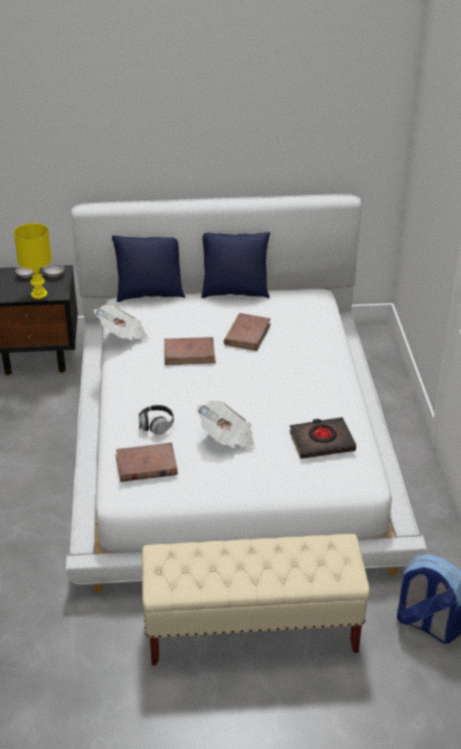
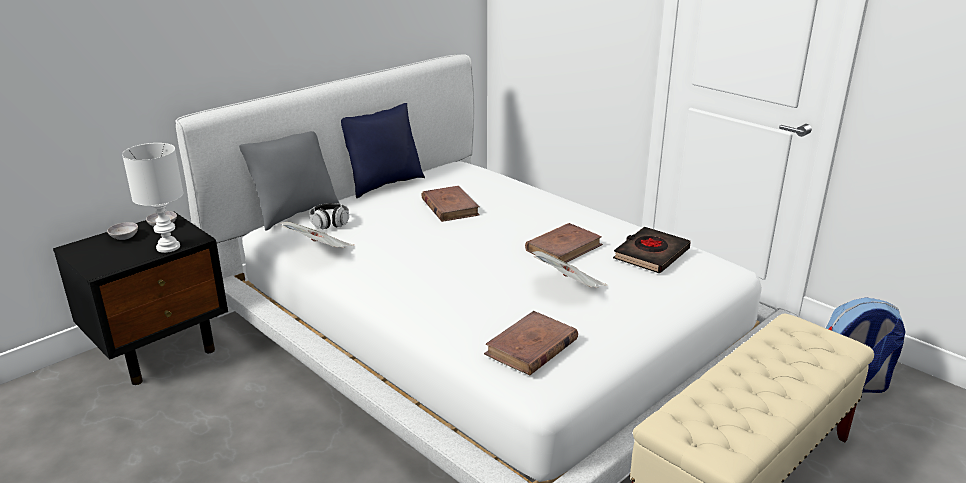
camera: 40 degrees left, 10 degrees down
(39, 295) = (168, 247): yellow table lamp -> white table lamp
(149, 294) = (294, 213): blue pillow -> grey pillow
(156, 425) = (482, 309): headphones -> headphones (330, 223)
(189, 353) = (418, 240): brown book -> brown book (564, 248)

